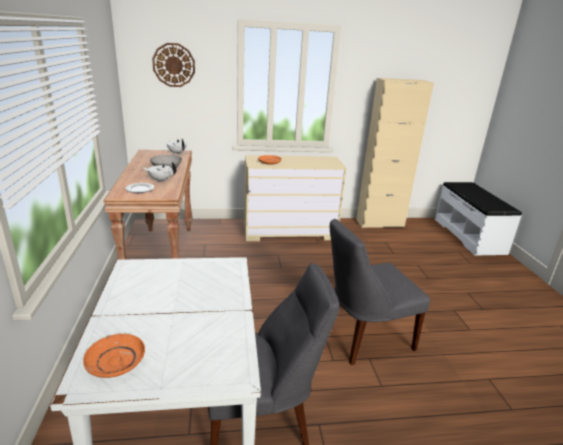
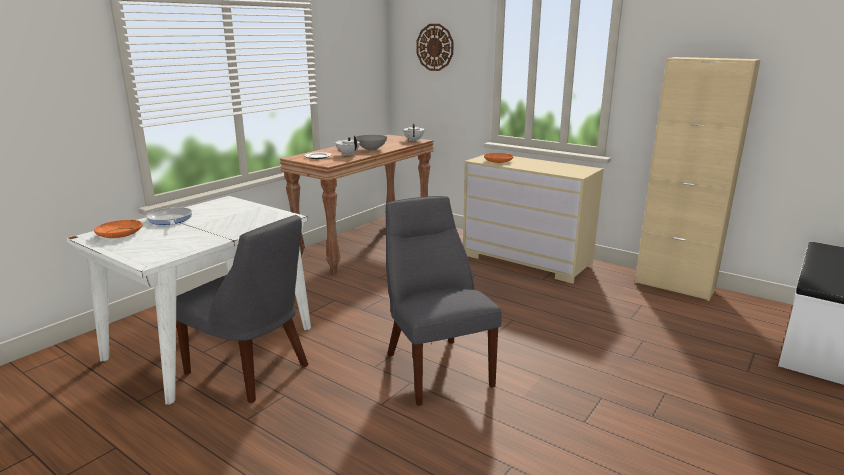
camera: 45 degrees right, 5 degrees down
(128, 315) = (170, 220): none -> frying pan
(364, 338) = (435, 367): grey chair -> grey chair turned 45 degrees clockwise

